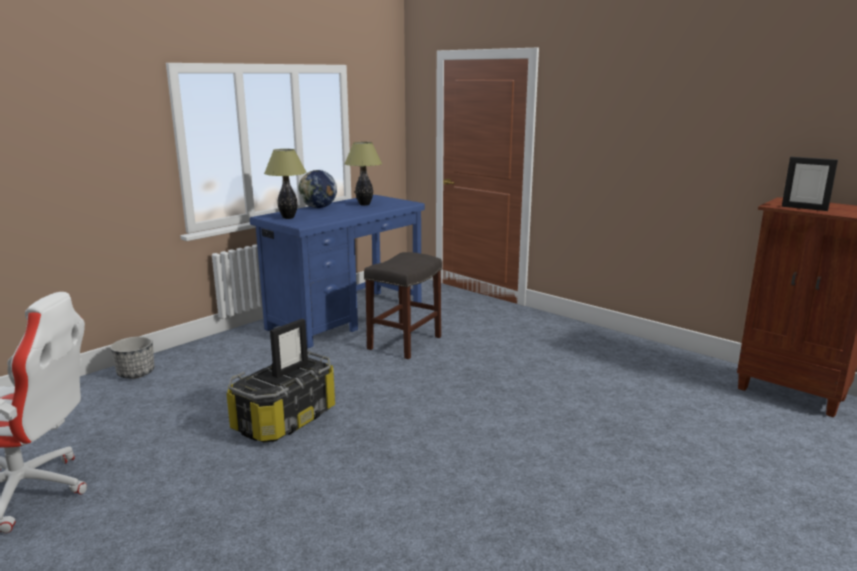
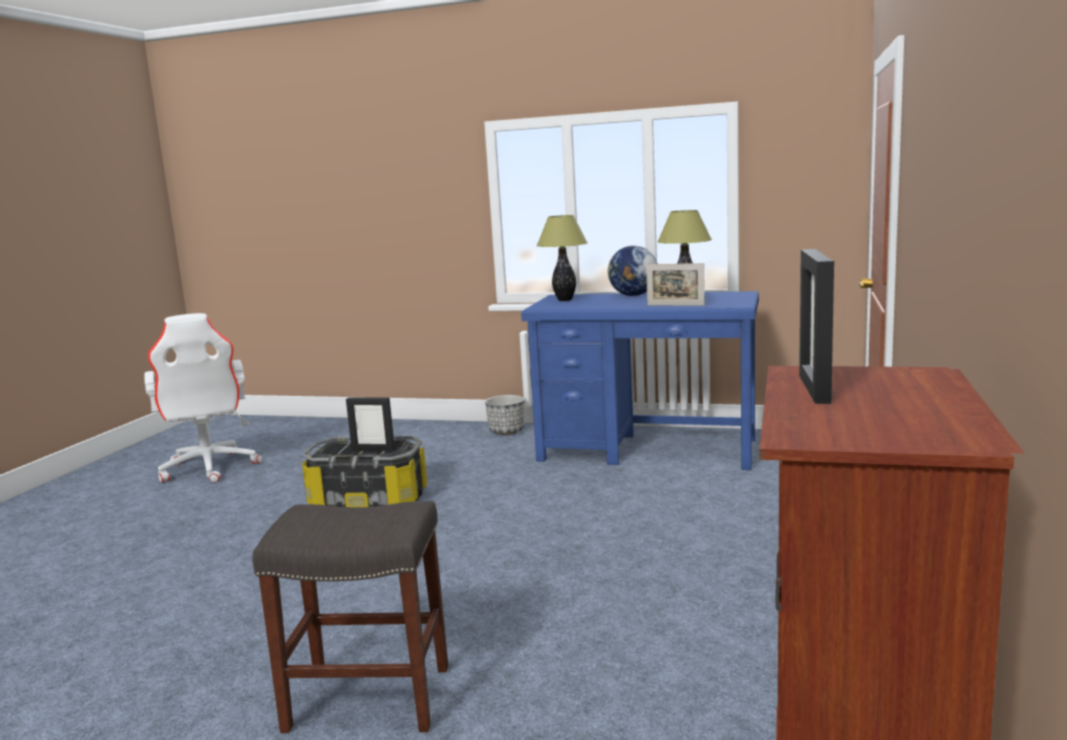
camera: 65 degrees right, 5 degrees down
(136, 373) = (411, 429): planter -> planter (506, 431)
(378, 208) = (675, 305): none -> picture frame
(404, 343) = (611, 495): grey stool -> grey stool (366, 699)

